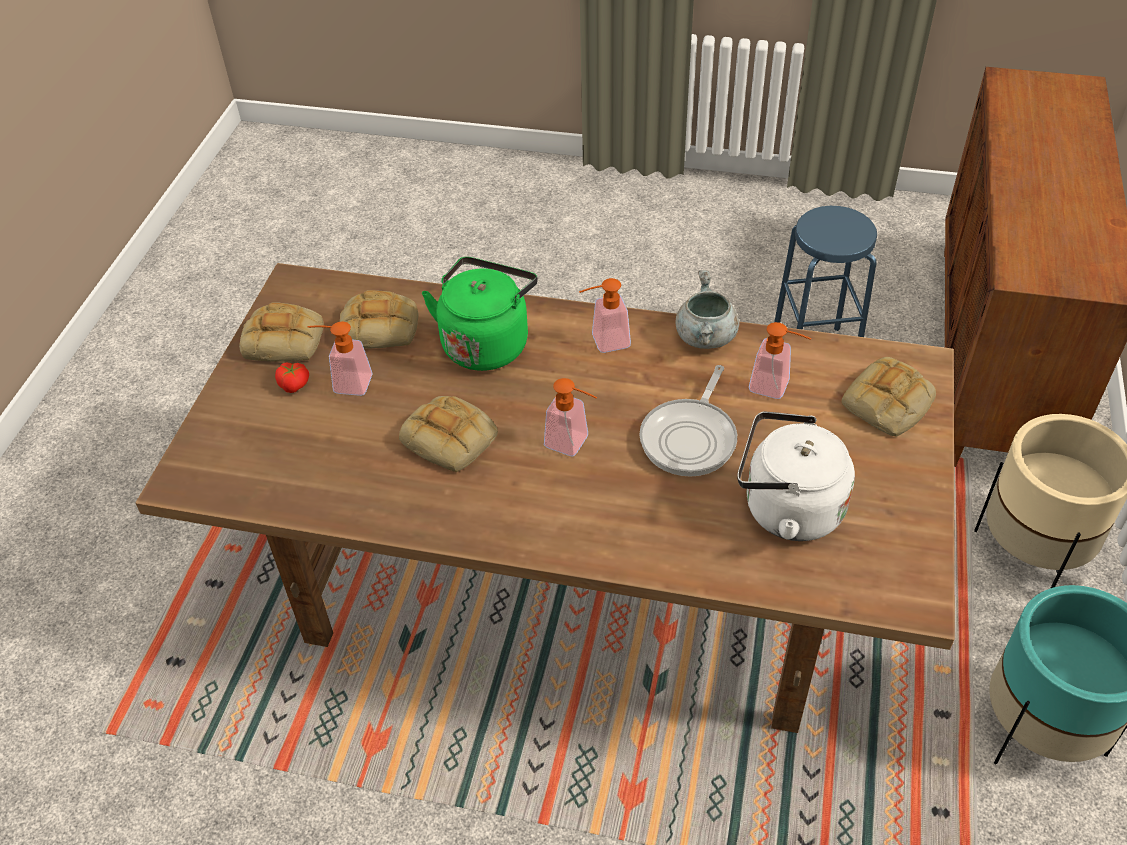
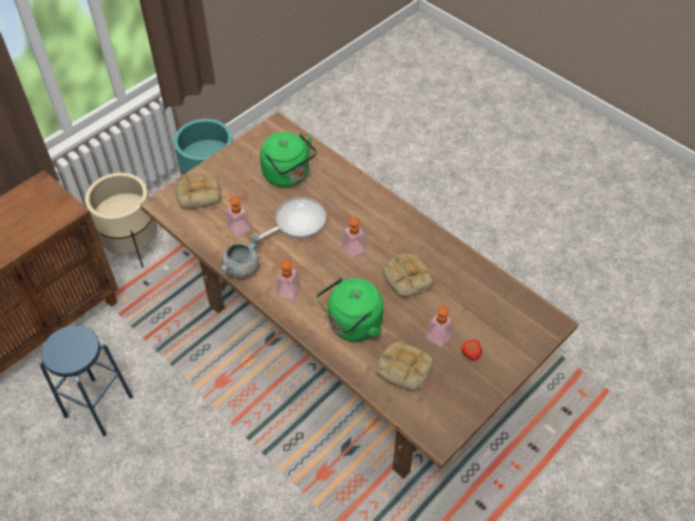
camera: 150 degrees left, 5 degrees up
(285, 339) = (463, 390): bread -> none
(786, 509) = (288, 175): white kettle -> green kettle

